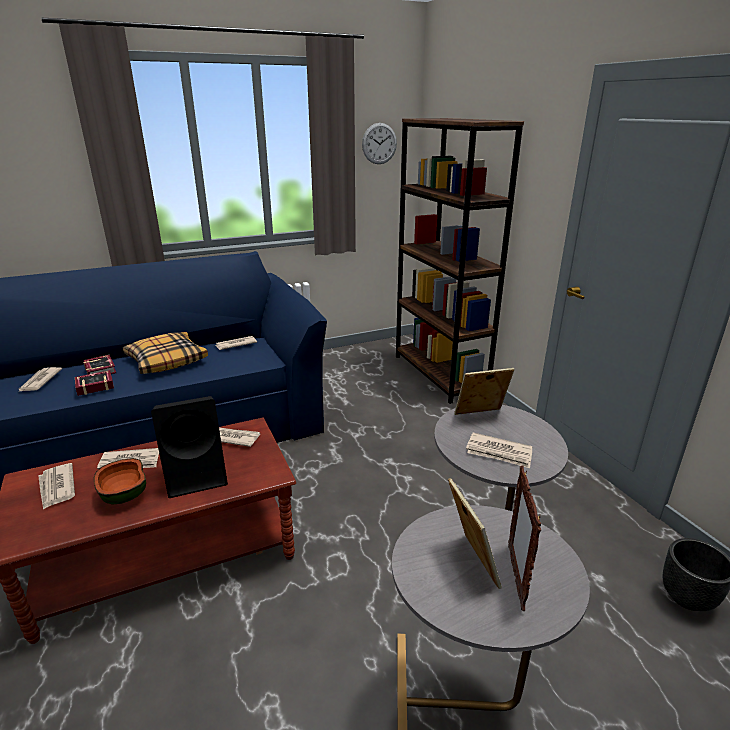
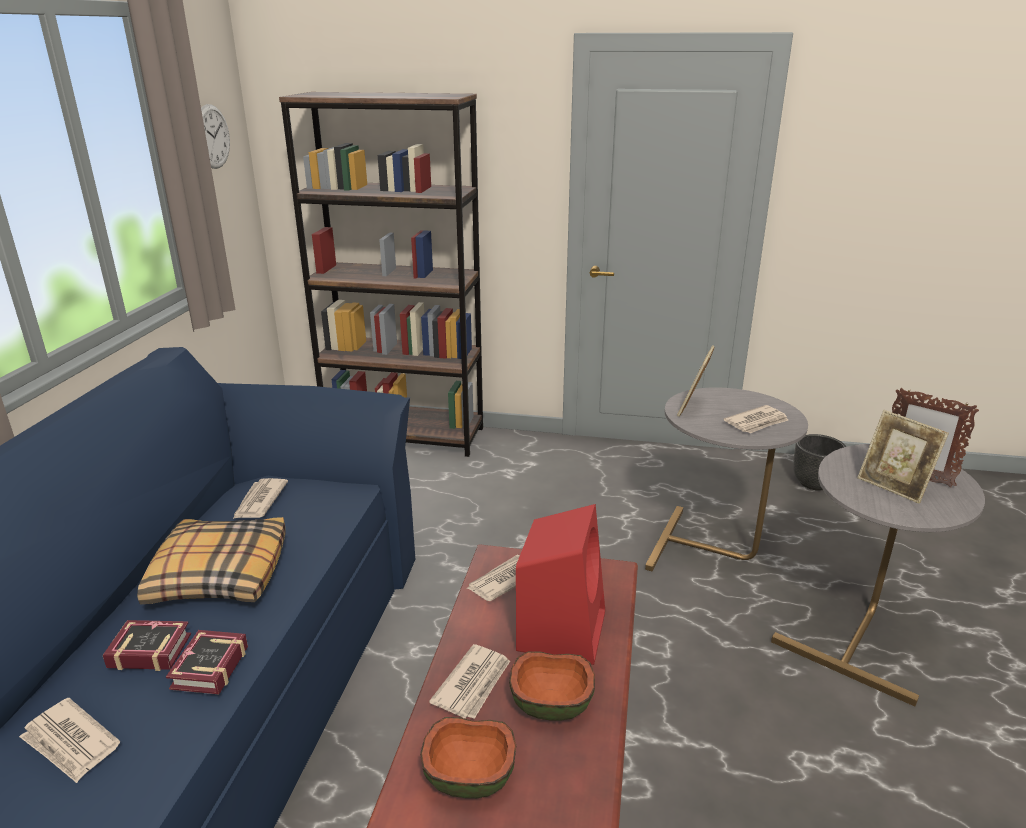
camera: 55 degrees left, 0 degrees up
(57, 487) = (470, 776): newspaper -> bowl
(198, 474) = (561, 628): black speaker -> red speaker
(470, 563) = (893, 487): picture frame -> picture frame turned 150 degrees counterclockwise

